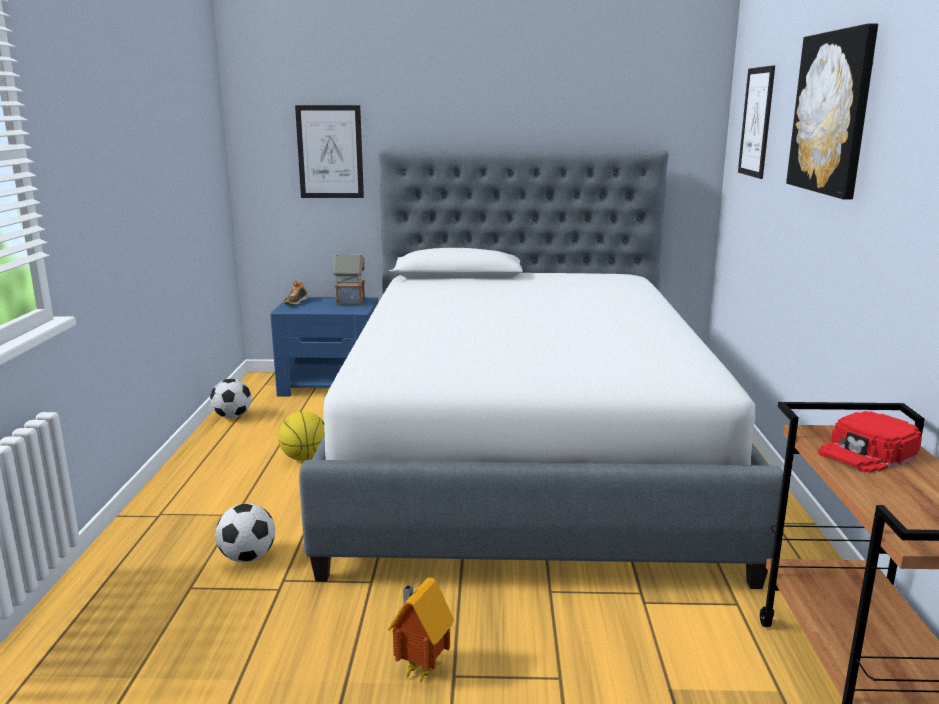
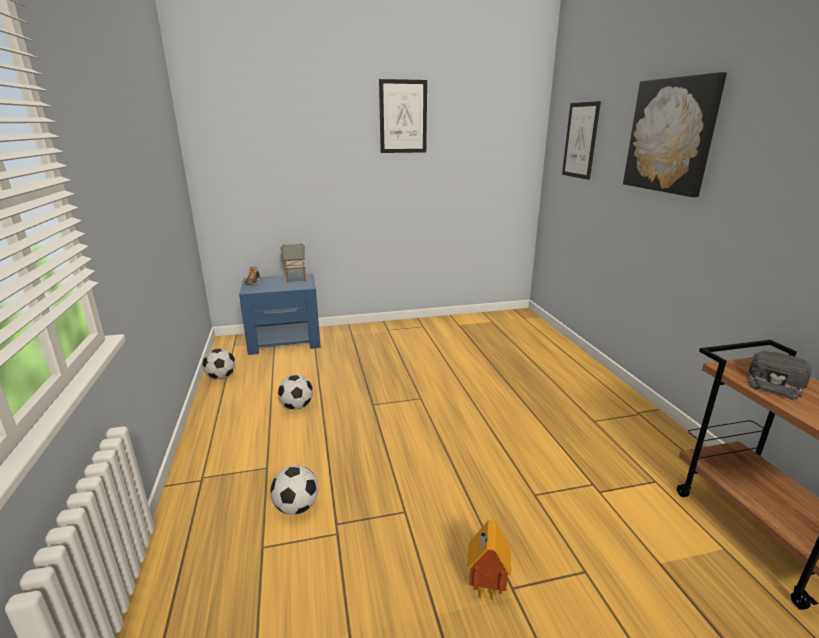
camera: 15 degrees left, 5 degrees up
(304, 458) = (297, 406): basketball -> football
(330, 152) = (270, 166): picture -> picture (403, 117)
(525, 452) = (452, 379): bed -> none
(867, 452) = (776, 381): red cap -> black cap

